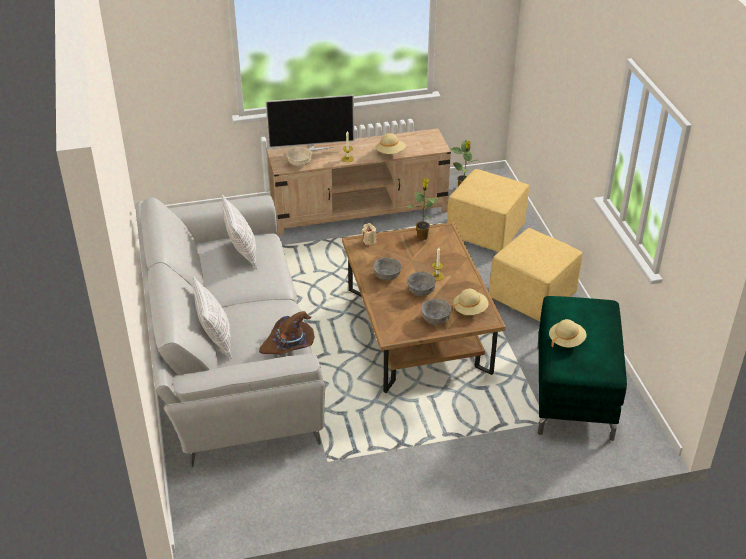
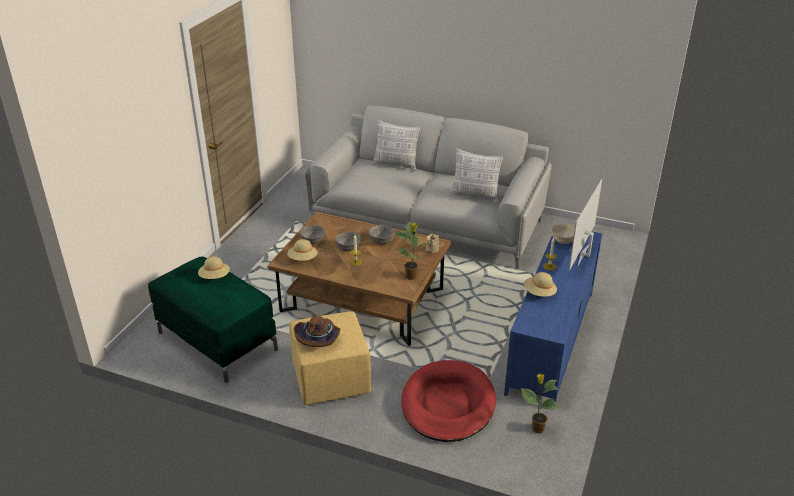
camera: 125 degrees right, 5 degrees down
(289, 344) = (359, 182): brown hat -> brown hat (318, 338)
(360, 211) = (551, 340): beige tv stand -> blue tv stand
(486, 232) = (448, 404): yellow ottoman -> red dog bed

